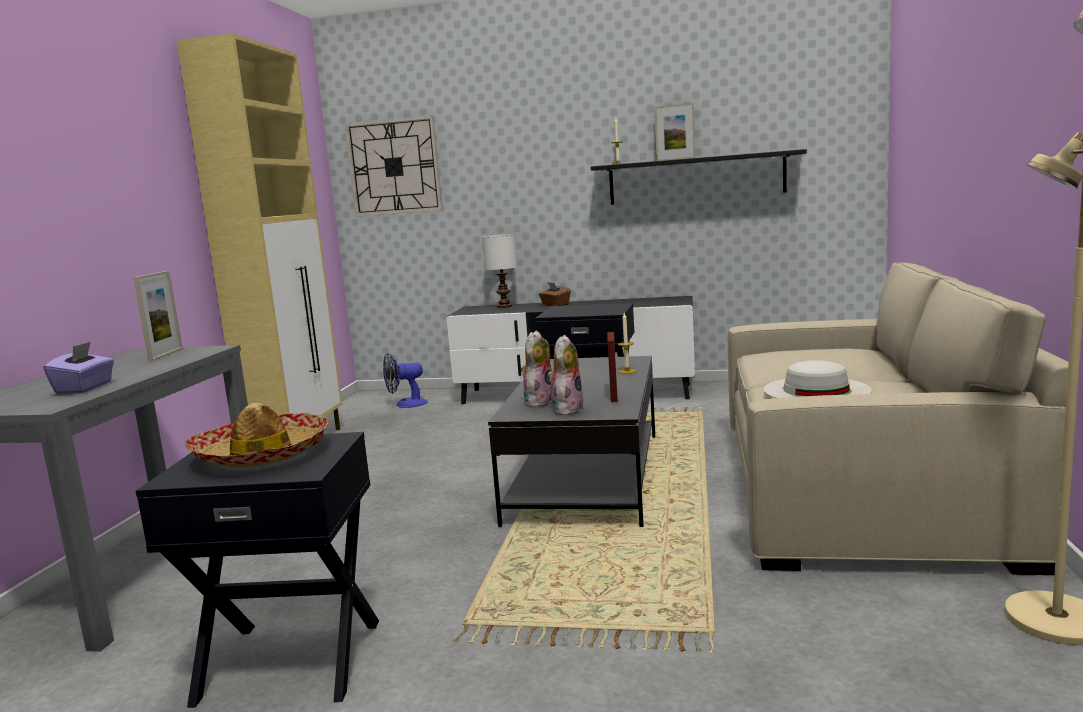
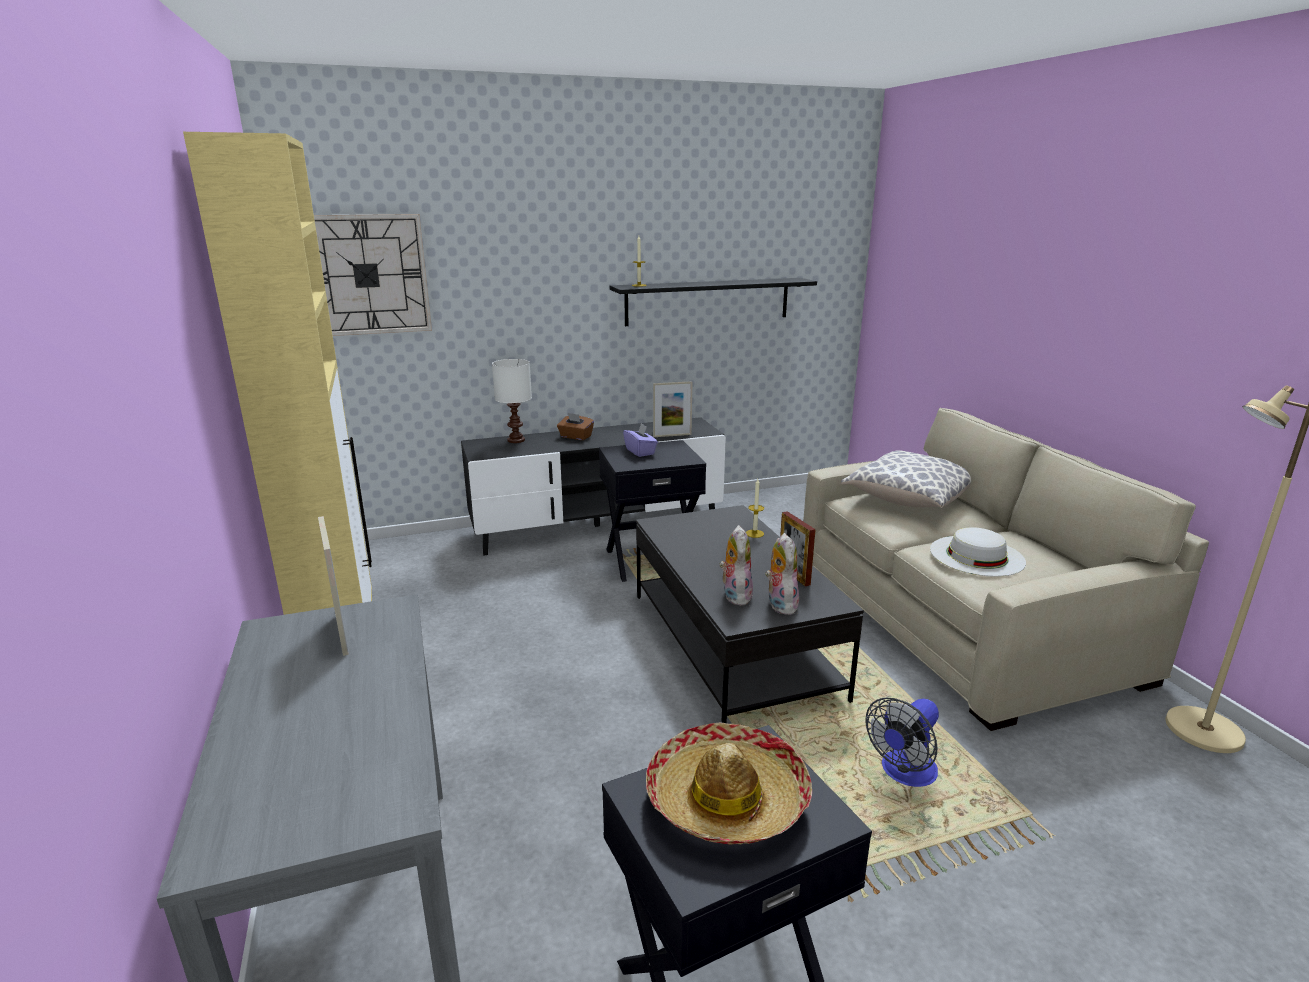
camera: 30 degrees left, 10 degrees up
(85, 388) = (369, 747): purple tissue box -> purple tissue box (640, 452)
(405, 404) = (413, 564): fan -> fan (904, 773)
(675, 159) = (694, 282): picture frame -> picture frame (672, 435)
(819, 354) = (907, 499): none -> pillow

